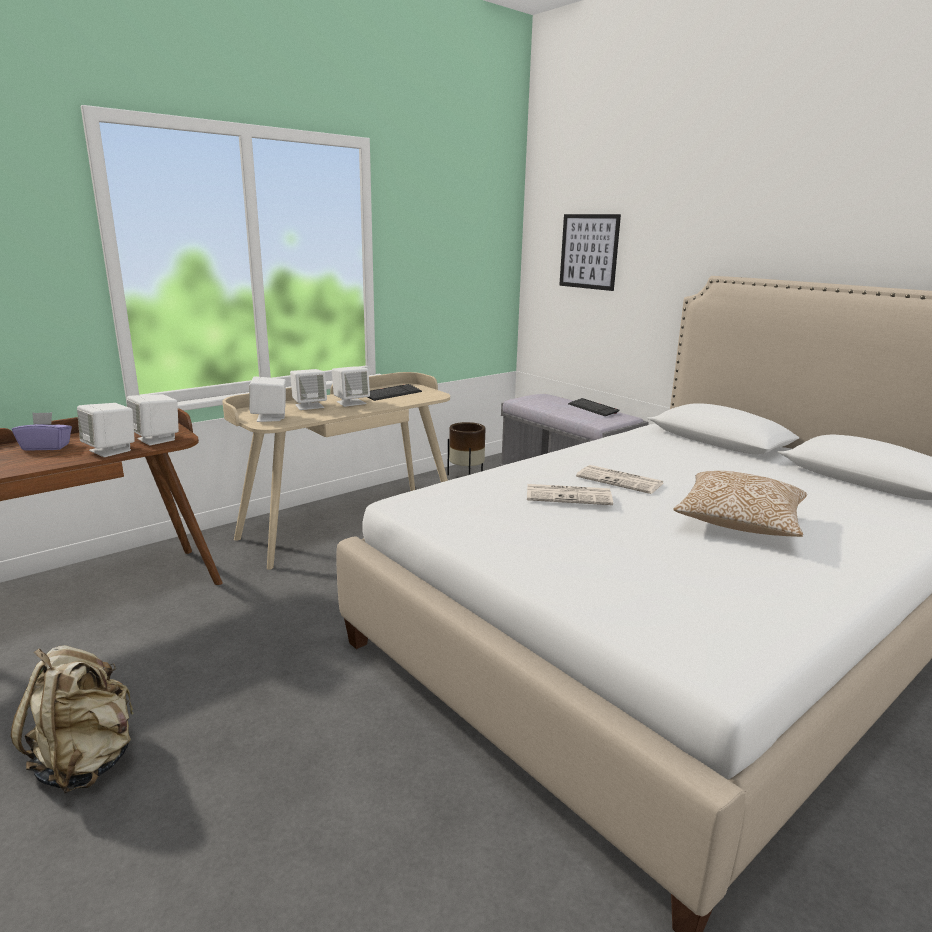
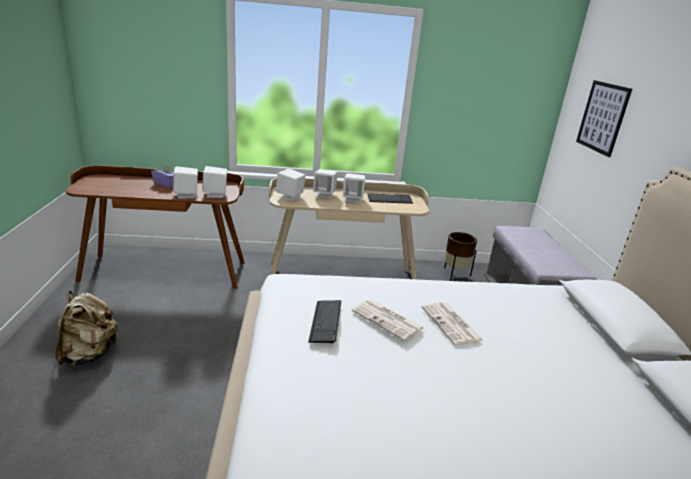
camera: 35 degrees right, 5 degrees up
(593, 408) = (559, 254): keyboard -> keyboard (325, 322)
(738, 523) = (486, 403): pillow -> none

